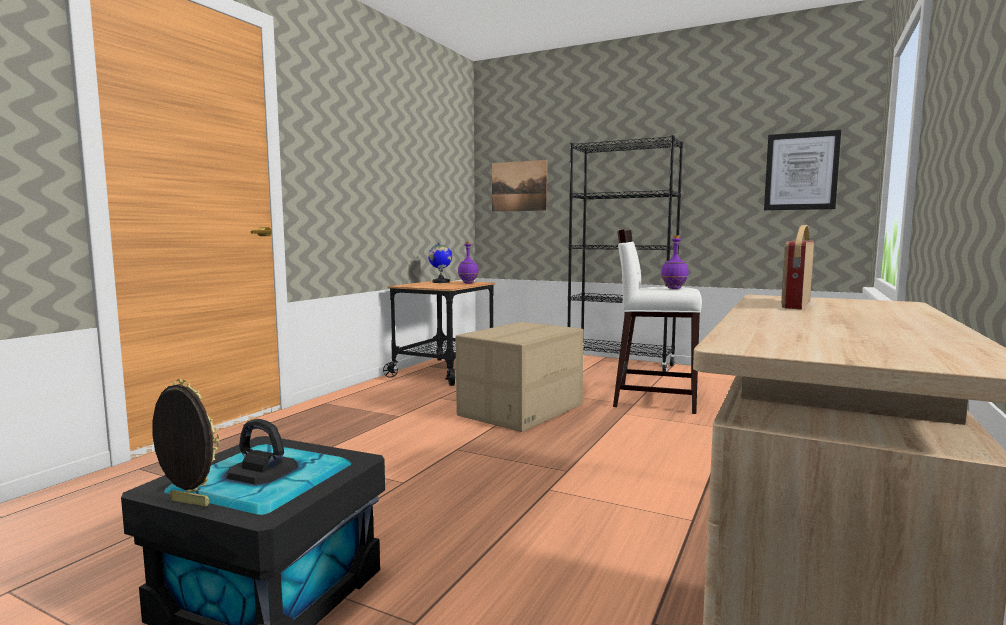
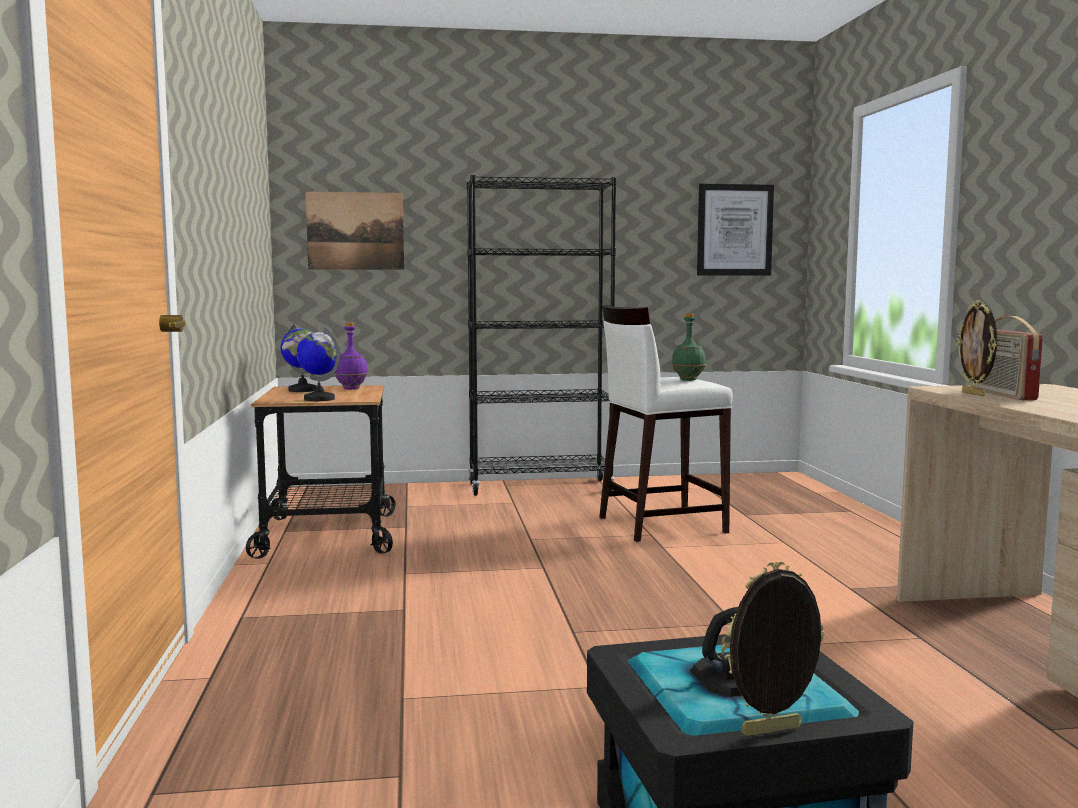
camera: 35 degrees left, 0 degrees up
(427, 286) = (319, 399): none -> globe
(522, 410) = (546, 567): cardboard box -> none
(674, 288) = (688, 380): purple bottle -> green bottle
(770, 302) = (974, 394): none -> picture frame

